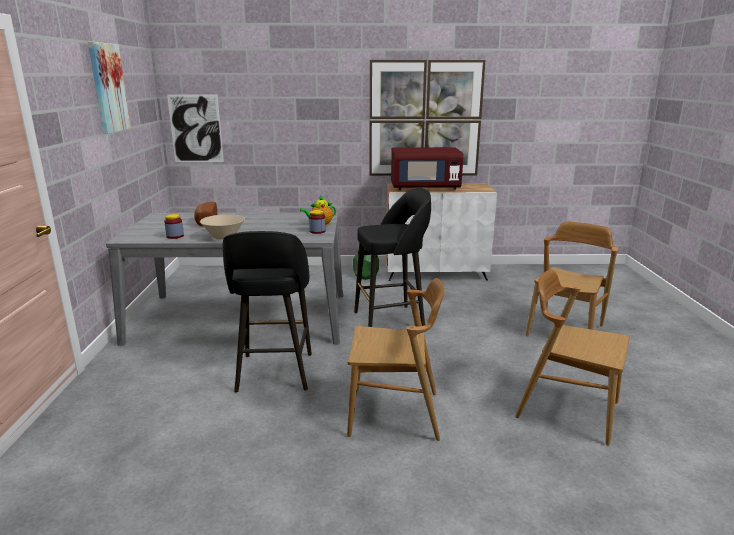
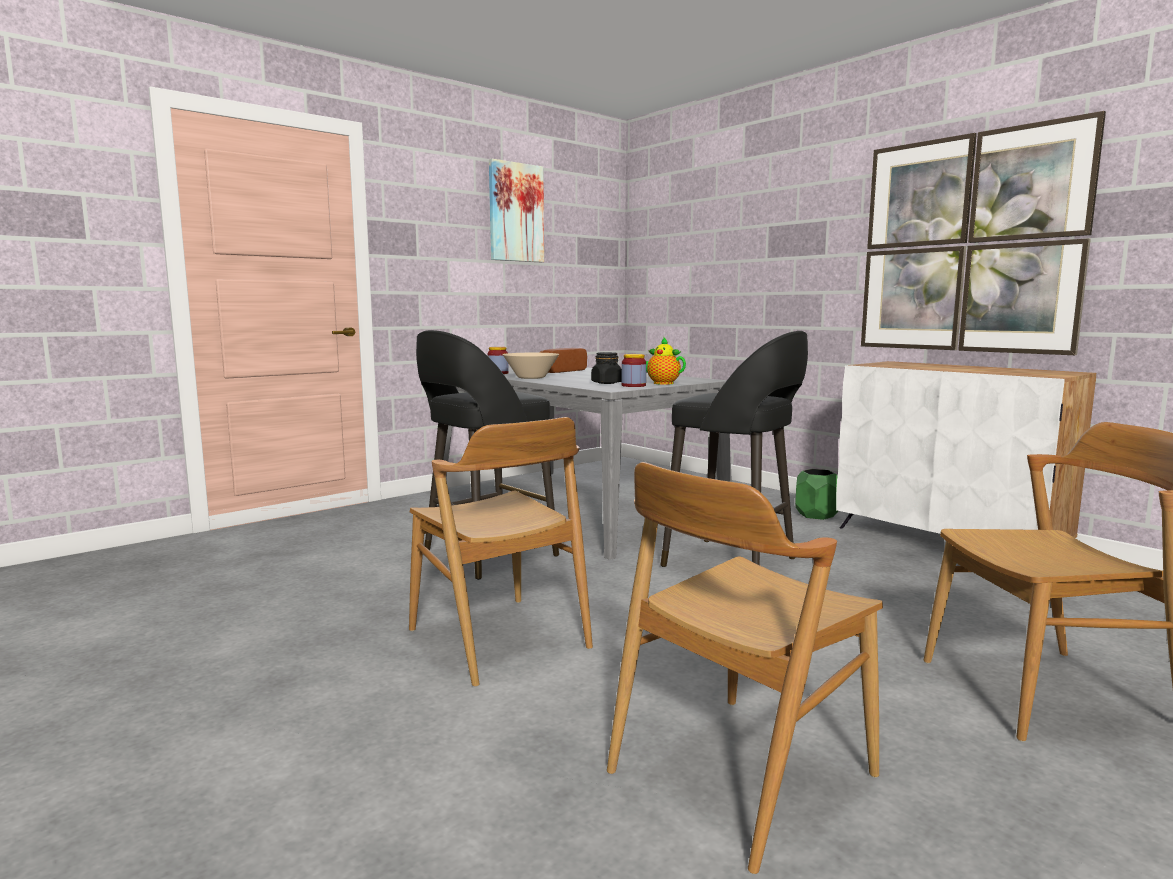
camera: 50 degrees right, 10 degrees down
(196, 128) = (655, 276): picture -> none
(292, 232) = (606, 383): none -> black jar
(425, 188) = (930, 367): red microwave -> none
(567, 409) = (739, 773): brown chair -> brown chair turned 120 degrees counterclockwise

